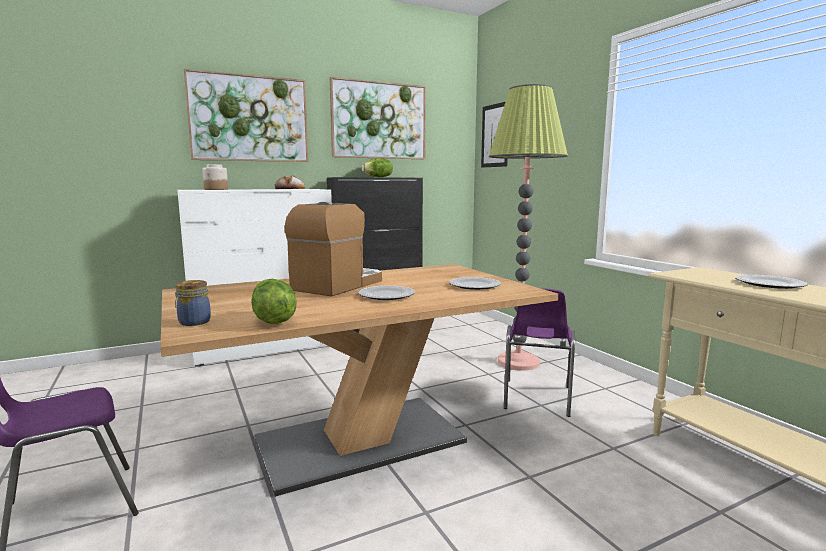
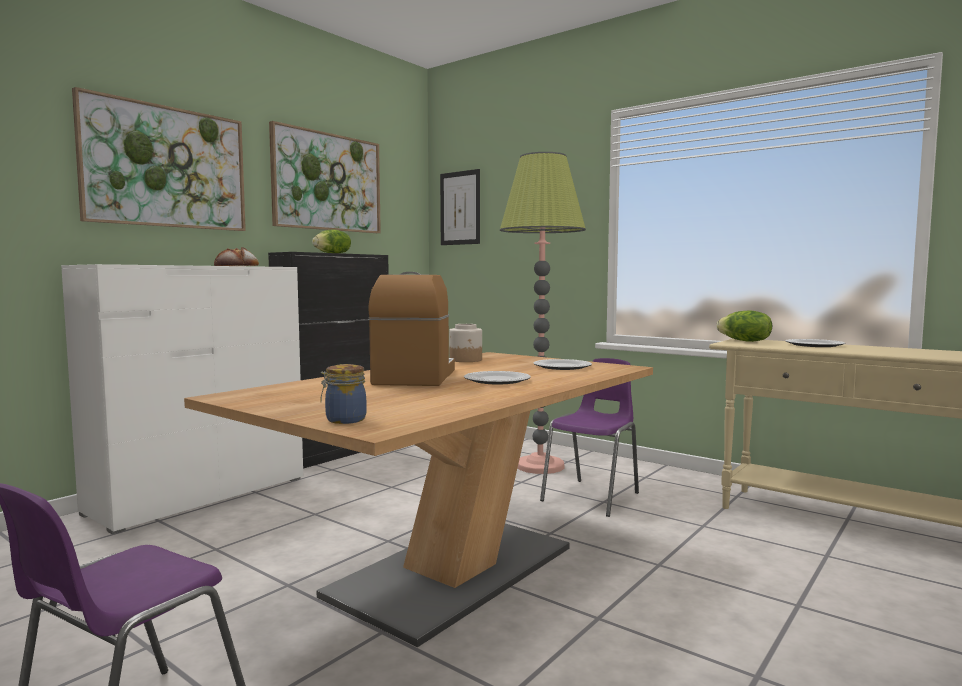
camera: 25 degrees left, 5 degrees down
(216, 189) = (140, 264): jar -> jar (466, 360)
(273, 321) = (438, 410): lettuce -> lettuce (744, 341)
(536, 398) = (593, 496): purple chair -> purple chair turned 135 degrees counterclockwise

